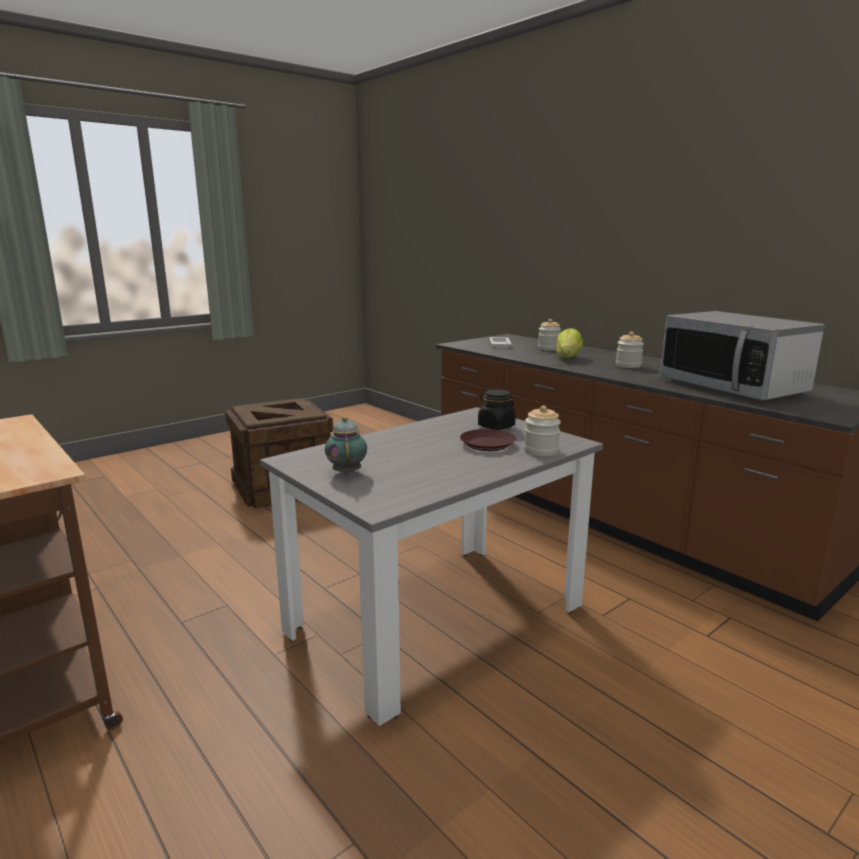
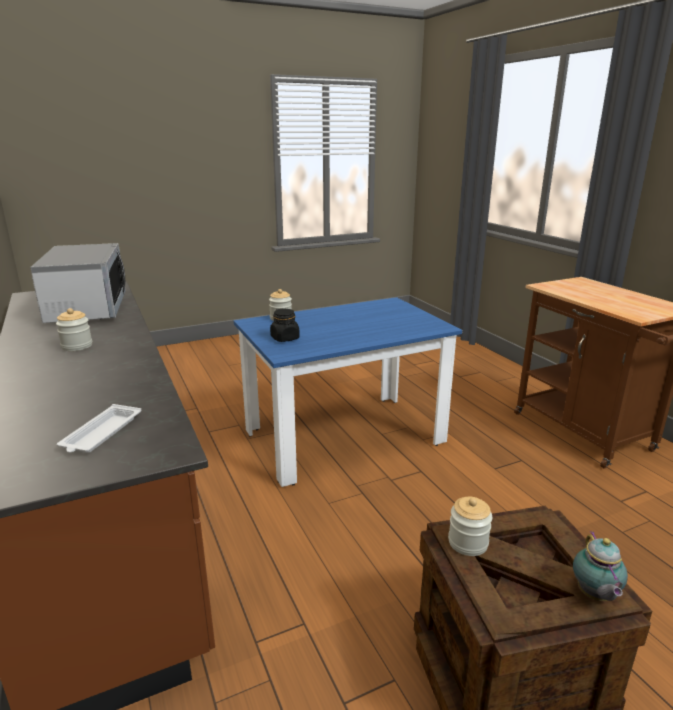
camera: 165 degrees left, 5 degrees up
(347, 472) = (405, 316): teapot -> teapot (594, 595)
(437, 619) = (344, 437): grey dining table -> blue dining table
(487, 444) = (308, 325): brown plate -> none
(548, 348) = (59, 404): jar -> jar (468, 543)
(567, 358) = (99, 370): lettuce -> none

